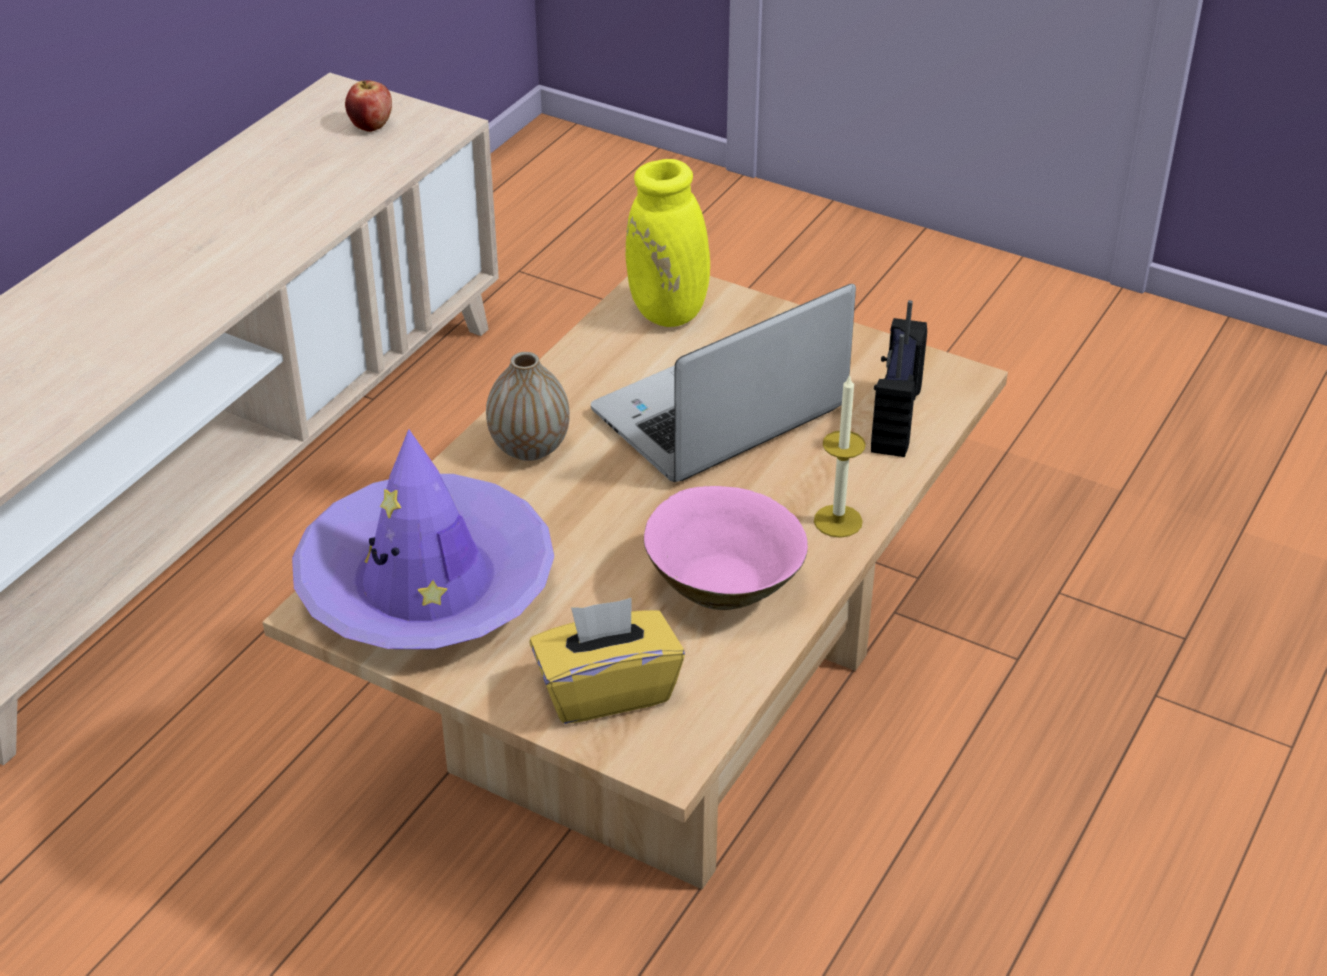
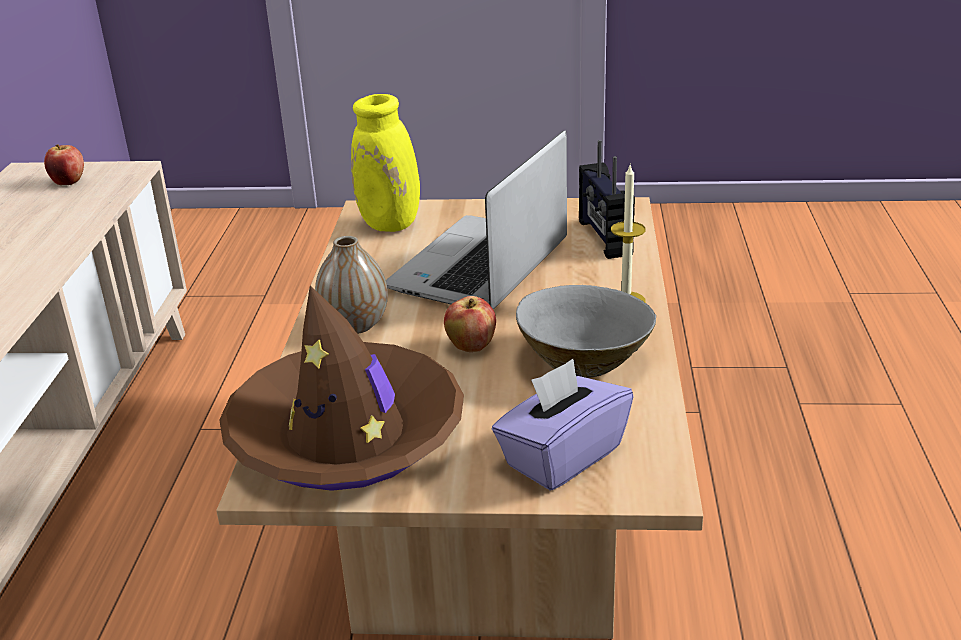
camera: 25 degrees left, 10 degrees down
(426, 584) = (346, 435): purple hat -> brown hat
(606, 690) = (562, 456): yellow tissue box -> purple tissue box
(624, 521) = (471, 346): none -> apple
(724, 585) = (584, 361): pink bowl -> grey bowl

